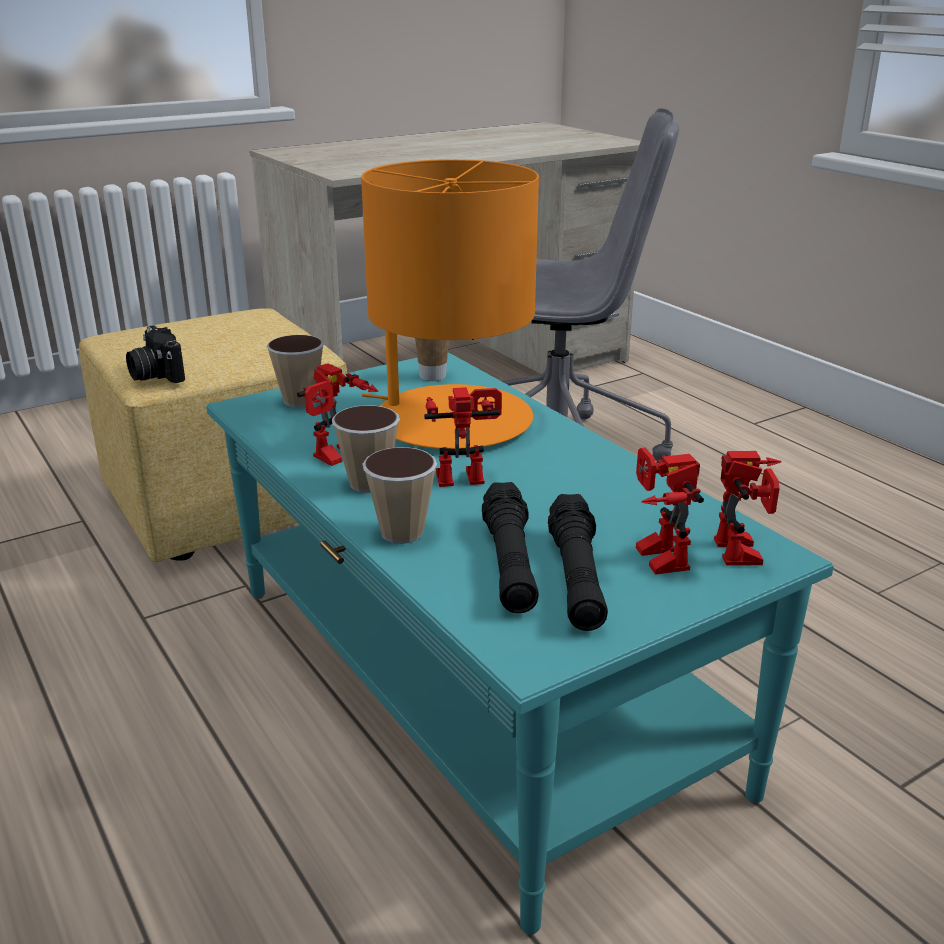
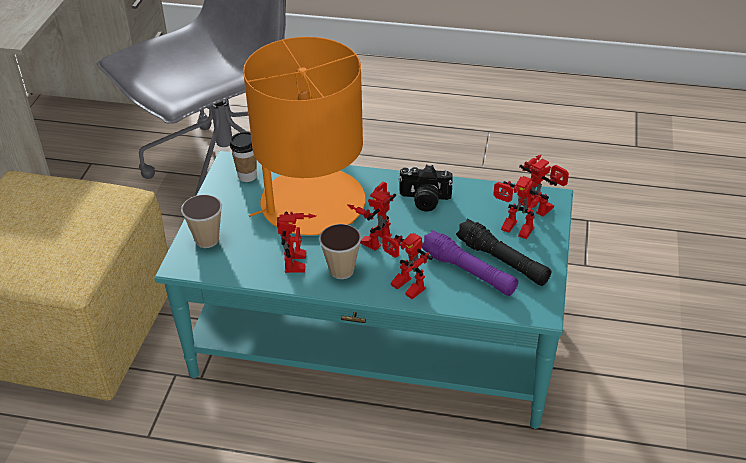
camera: 45 degrees left, 15 degrees up
(155, 375) = (64, 275): camera -> camera (424, 200)
(402, 533) = (403, 288): cup -> toy robot
(510, 563) = (469, 272): black flashlight -> purple flashlight

